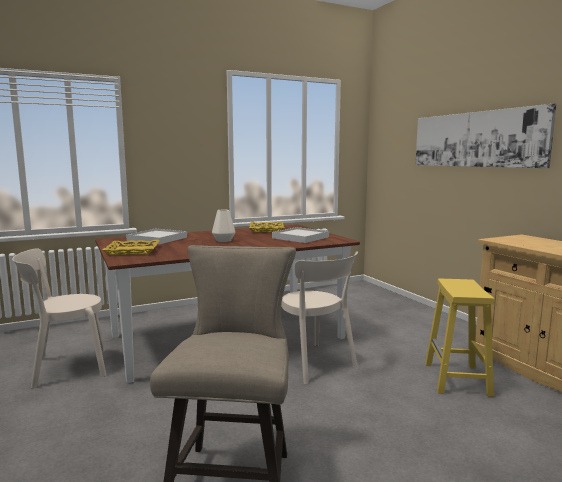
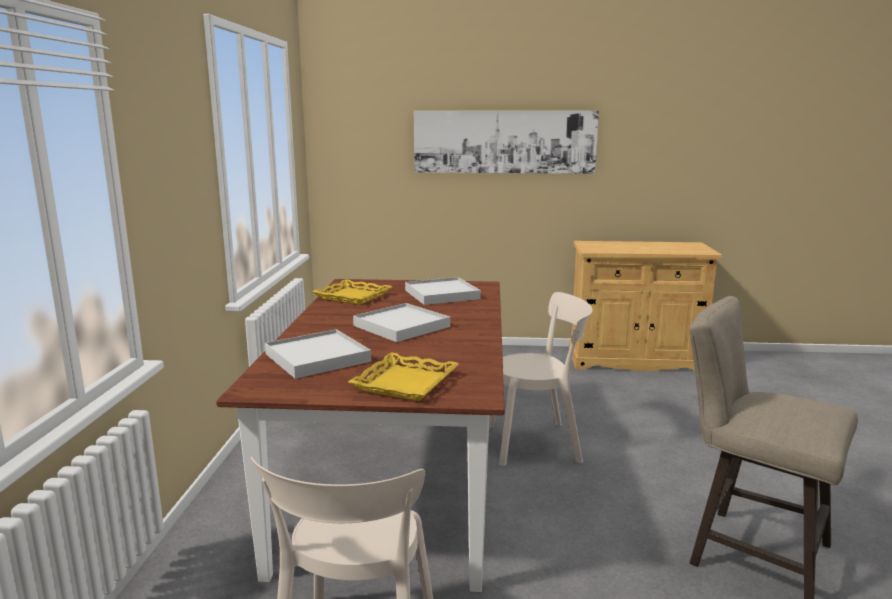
camera: 60 degrees left, 5 degrees up
(223, 240) = (401, 326): white vase -> white tray
(457, 379) = (623, 394): yellow stool -> none

